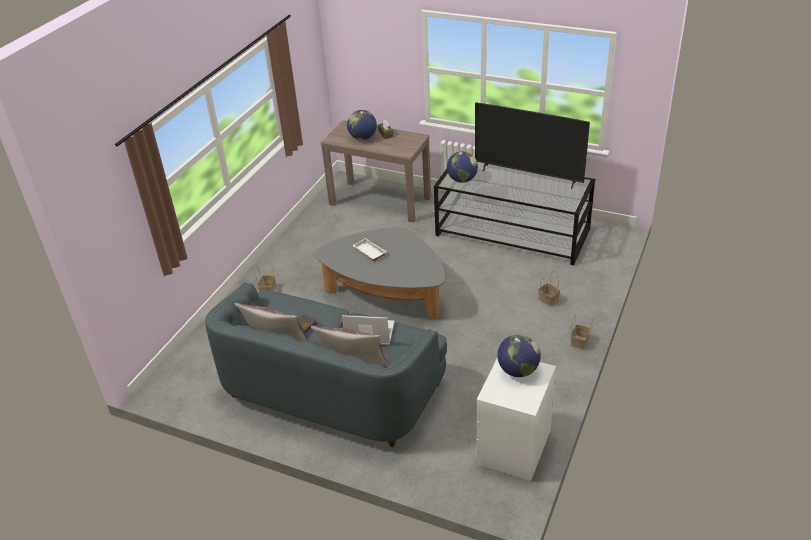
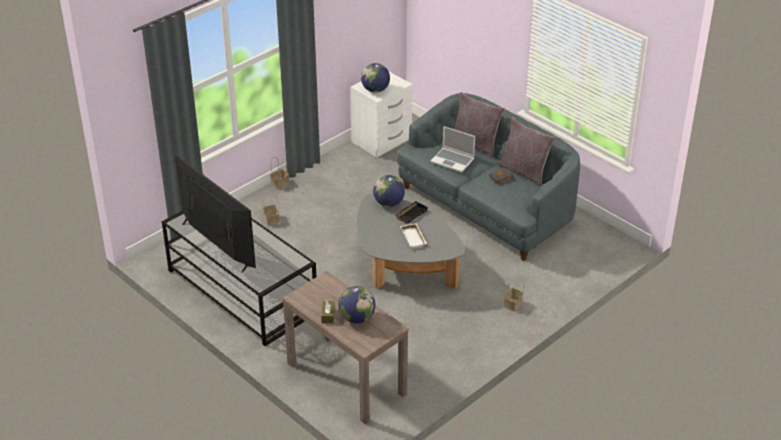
camera: 160 degrees left, 0 degrees up
(385, 274) = (411, 214): none -> black tray
(462, 180) = (282, 261): globe -> globe (389, 203)

